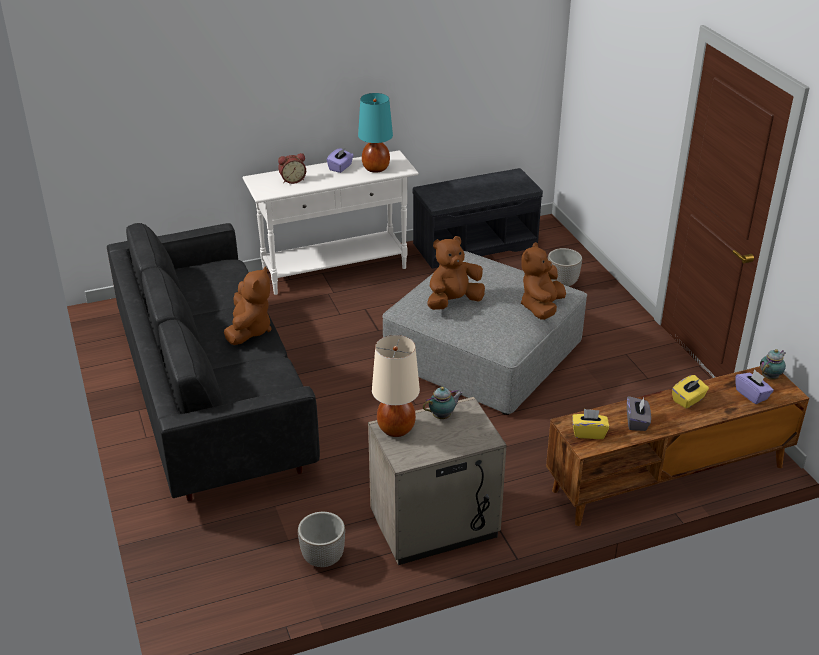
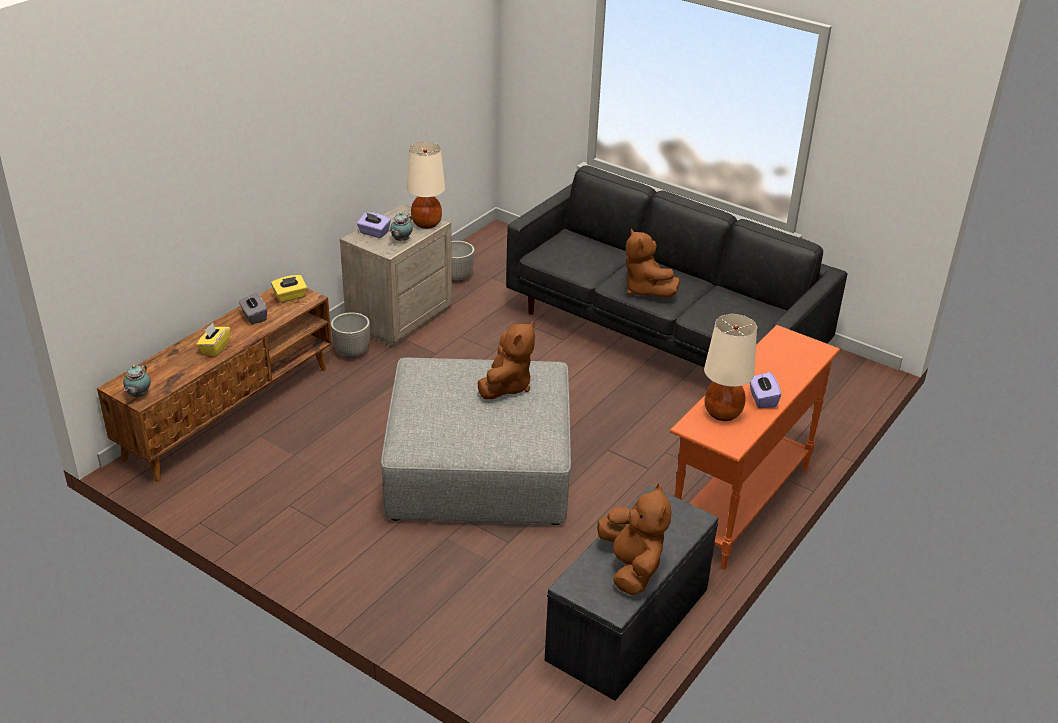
camera: 145 degrees right, 0 degrees up
(292, 180) = (783, 361): alarm clock -> none
(335, 270) = (740, 504): white console table -> orange console table
(375, 169) = (722, 413): turquoise table lamp -> beige table lamp
(541, 307) = (415, 414): brown plush toy -> brown plush toy (631, 567)
(563, 283) = (463, 604): planter -> planter (351, 352)
(752, 395) = (155, 372): purple tissue box -> purple tissue box (374, 233)

